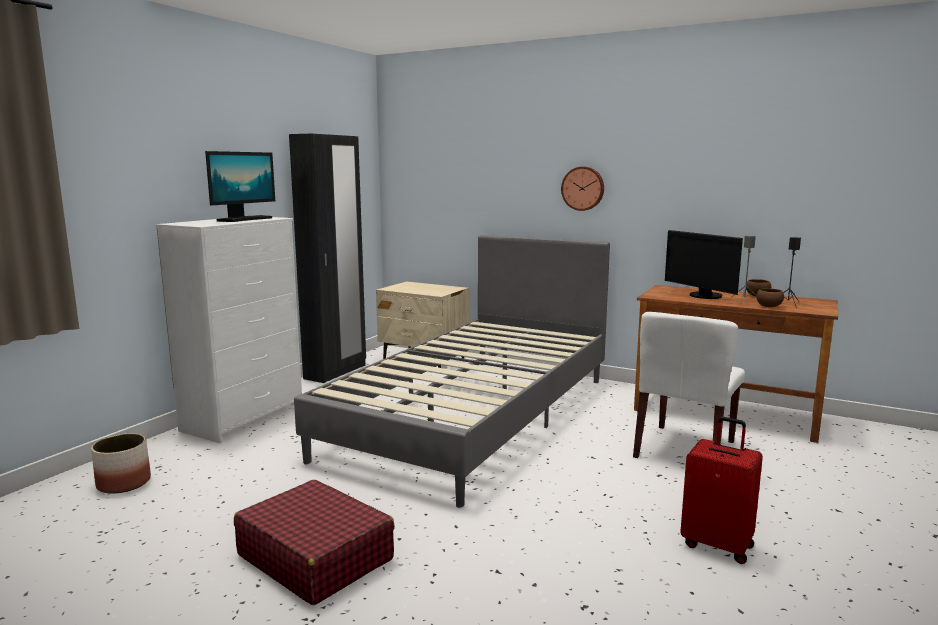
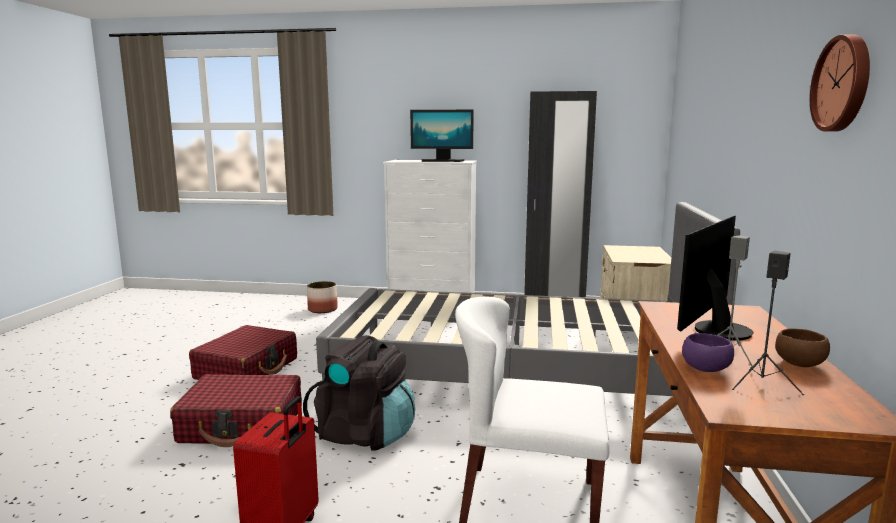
camera: 70 degrees right, 0 degrees up
(501, 563) = (242, 425): none -> red suitcase
(558, 493) = (365, 434): none -> black backpack
(583, 188) = (744, 147): wall clock -> wall clock (843, 84)
(769, 306) = (707, 369): brown bowl -> purple bowl

